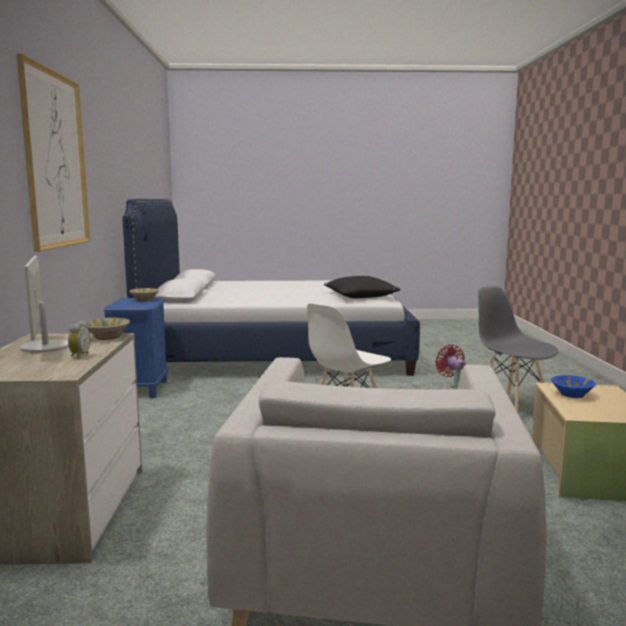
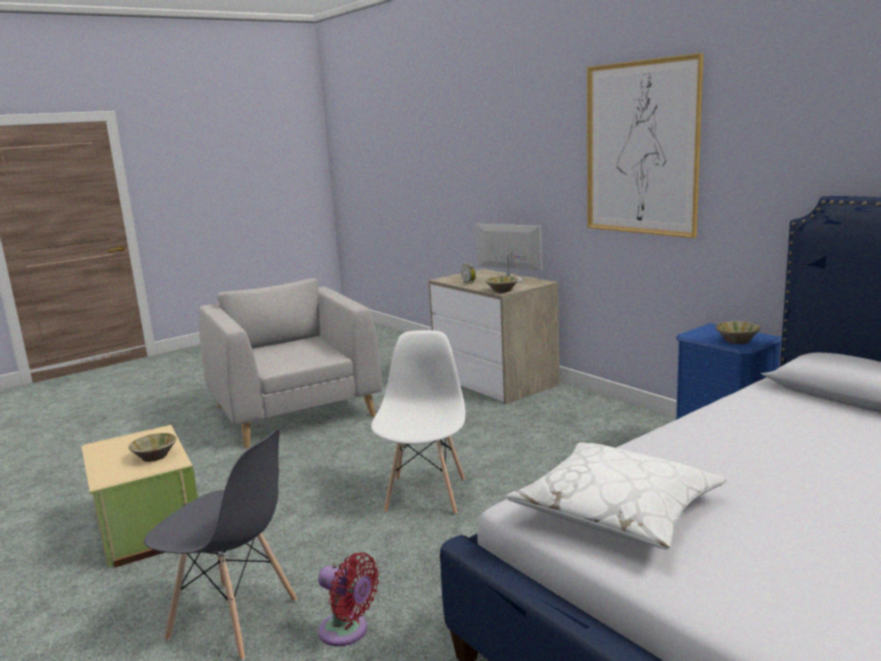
camera: 145 degrees right, 5 degrees up
(360, 296) = (617, 510): black pillow -> white pillow
(571, 395) = (155, 456): blue bowl -> beige bowl

